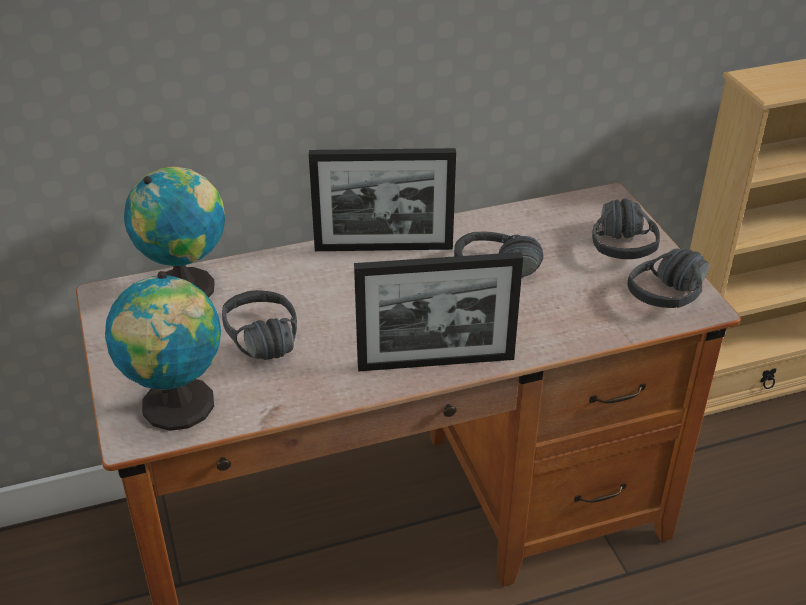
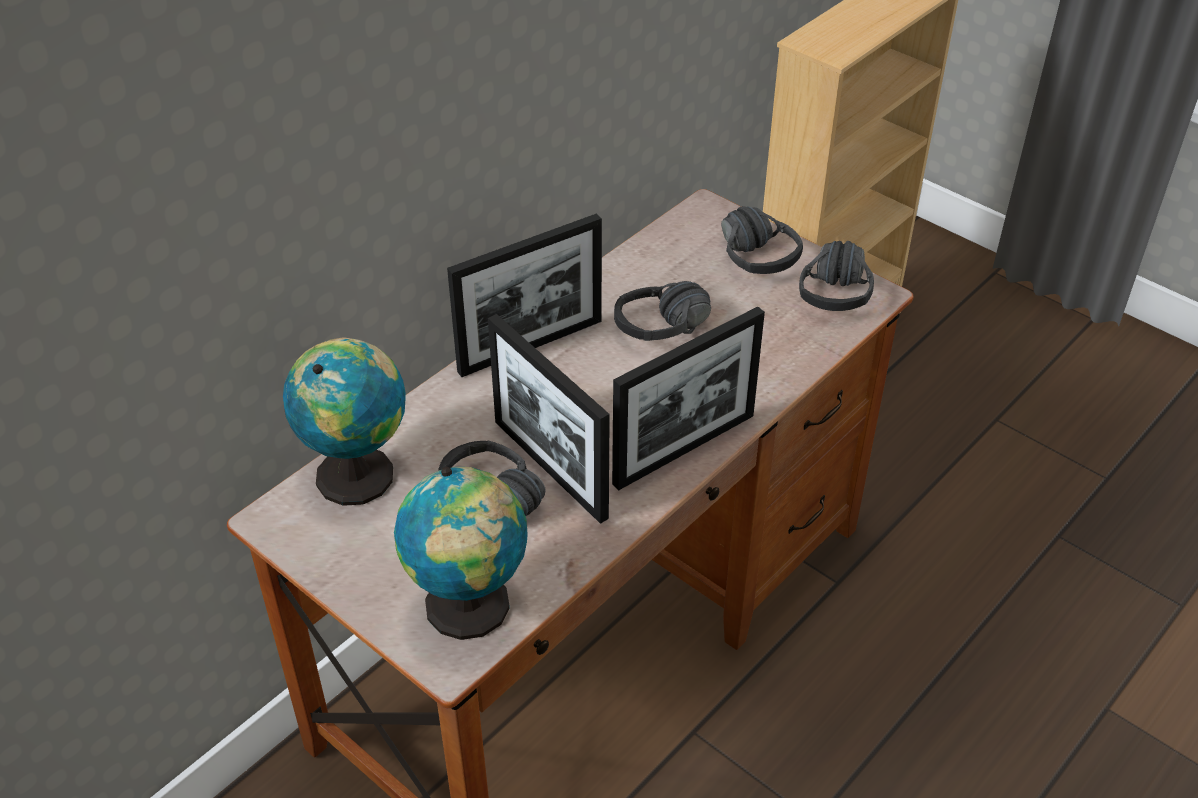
camera: 30 degrees left, 5 degrees up
(321, 336) = (550, 469): none -> picture frame

